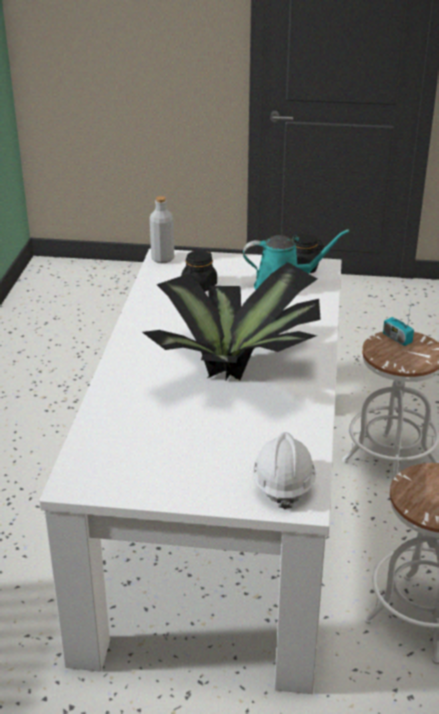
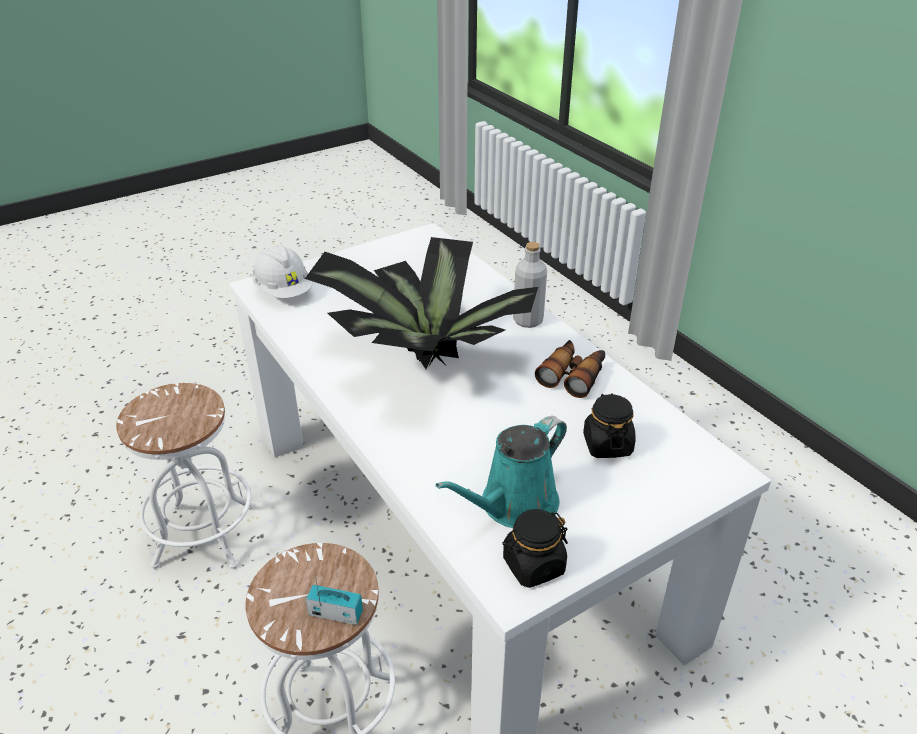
camera: 140 degrees right, 5 degrees up
(158, 320) = (573, 375): none -> binoculars
(162, 259) = (720, 468): grey bottle -> grey bottle (528, 320)

